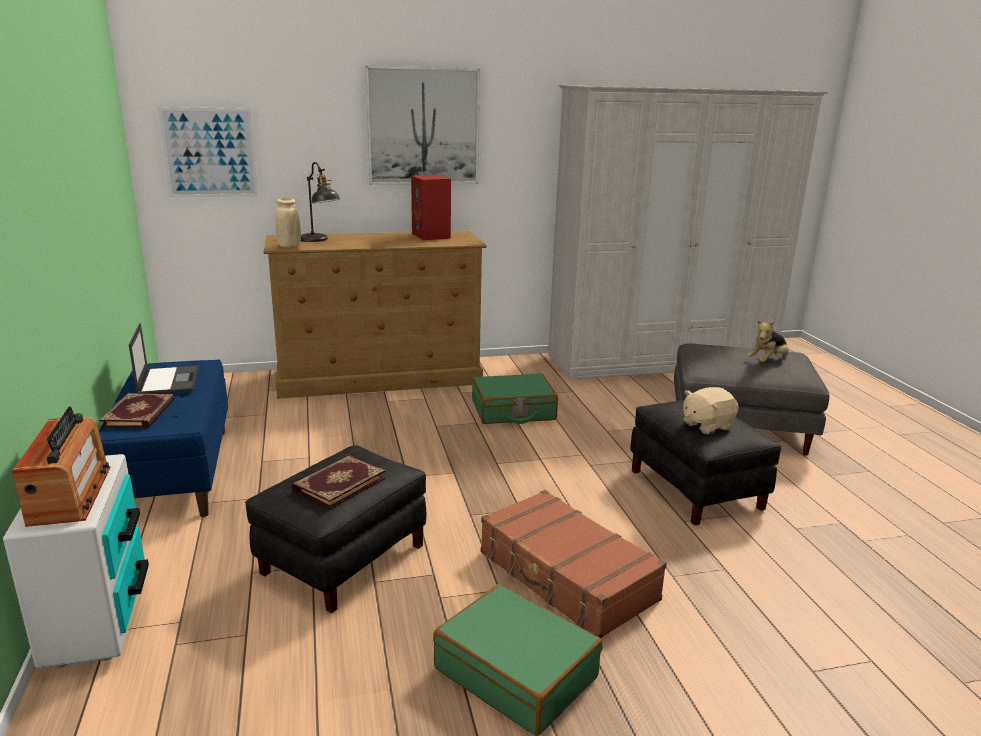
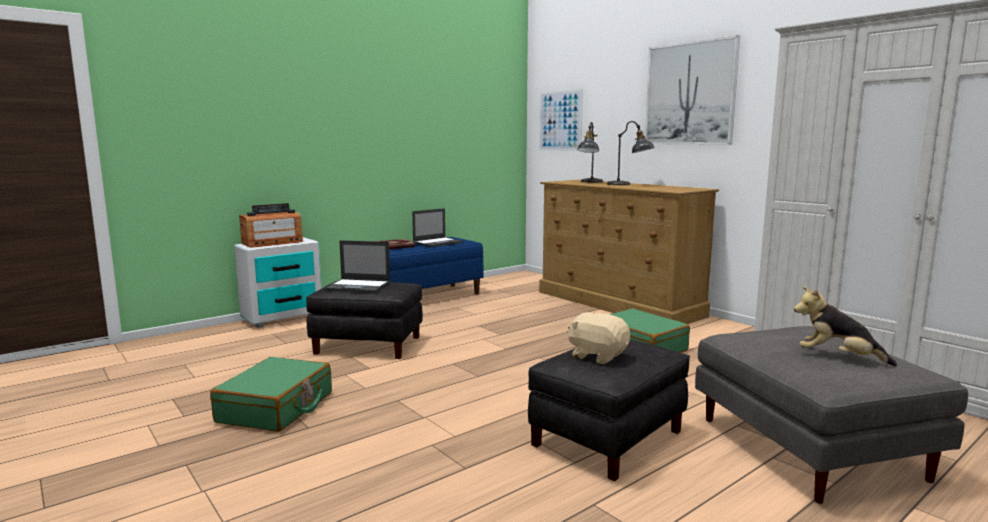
camera: 65 degrees right, 10 degrees down
(289, 246) = (561, 182): beige vase -> none
(339, 484) = (358, 286): book -> laptop
(377, 238) = (628, 184): none -> grey table lamp
(432, 236) = (669, 187): red speaker -> none
(566, 577) = (397, 405): brown suitcase -> none

